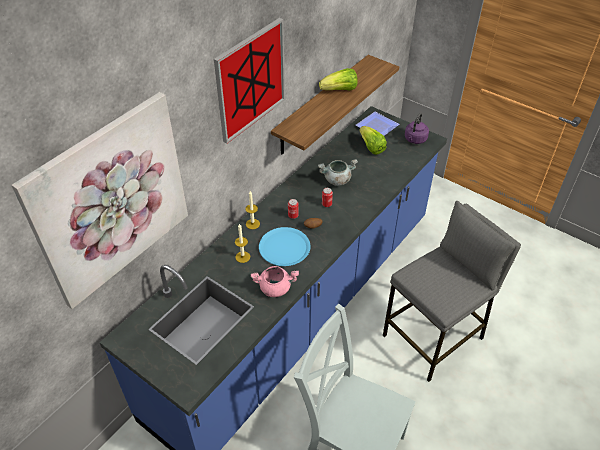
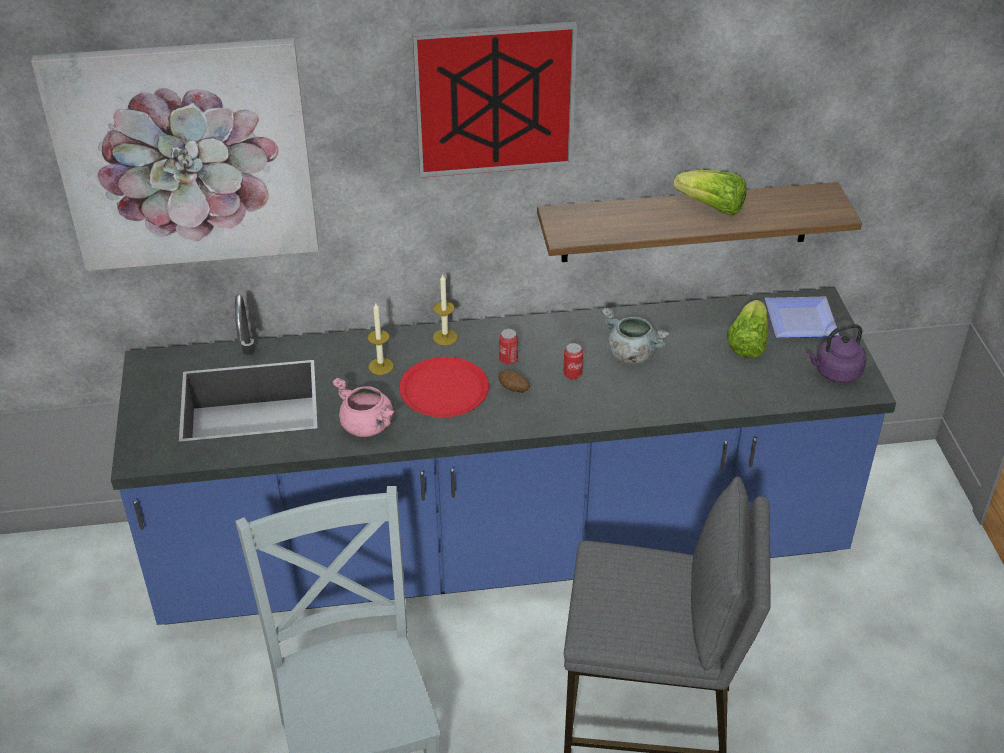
camera: 45 degrees right, 5 degrees down
(284, 247) = (444, 389): blue plate -> red plate

